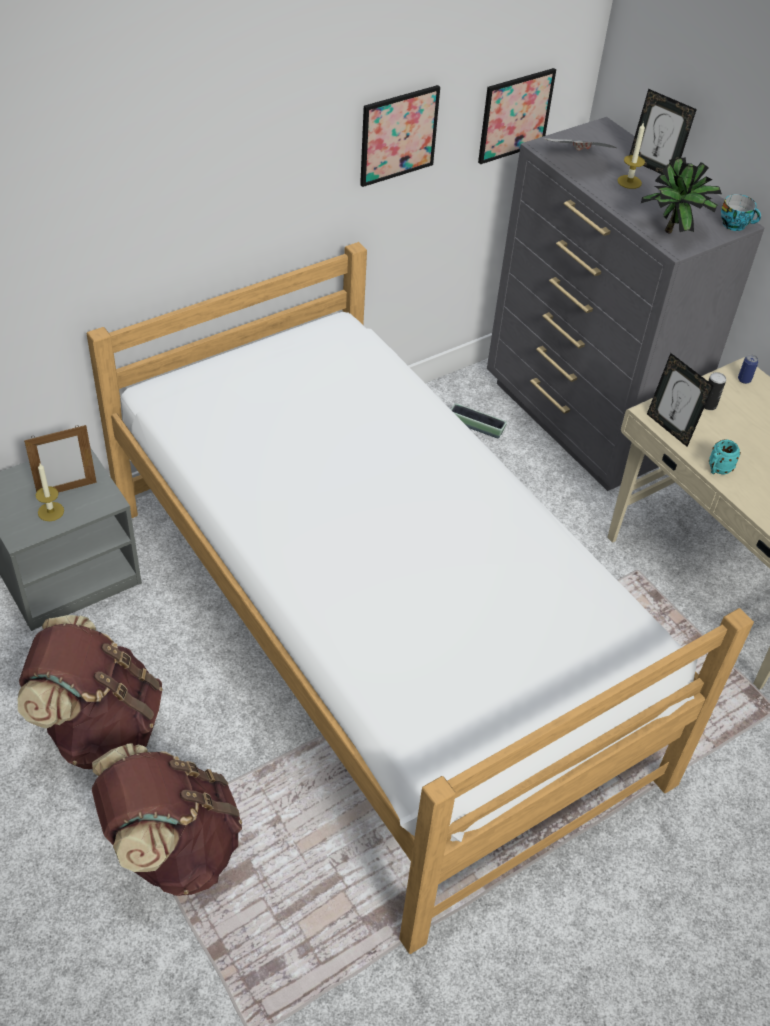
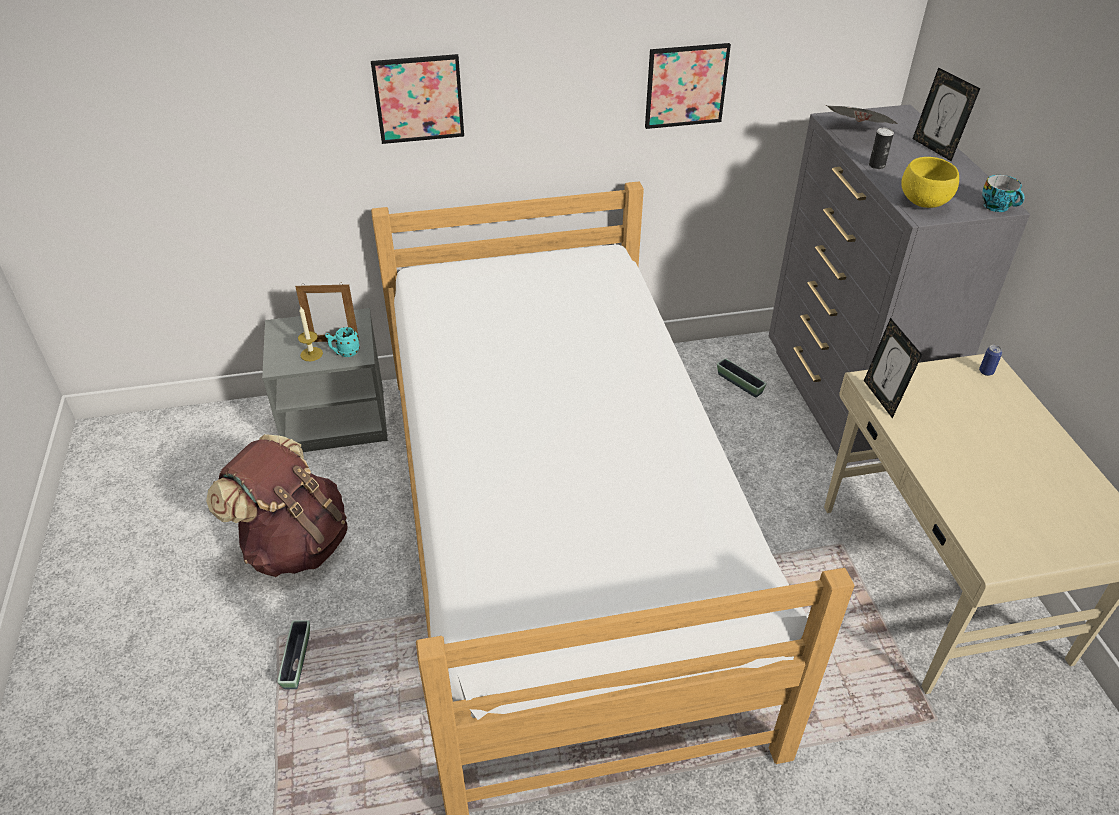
camera: 25 degrees right, 5 degrees down
(172, 848) = (297, 660): brown backpack -> planter
(515, 115) = (814, 89): picture -> picture (418, 99)
(629, 182) = (902, 156): candle -> none
(673, 233) = (925, 203): potted plant -> yellow bowl
(708, 405) = (935, 386): can -> can (876, 165)
(717, 469) = (915, 446): turquoise mug -> turquoise mug (345, 353)

